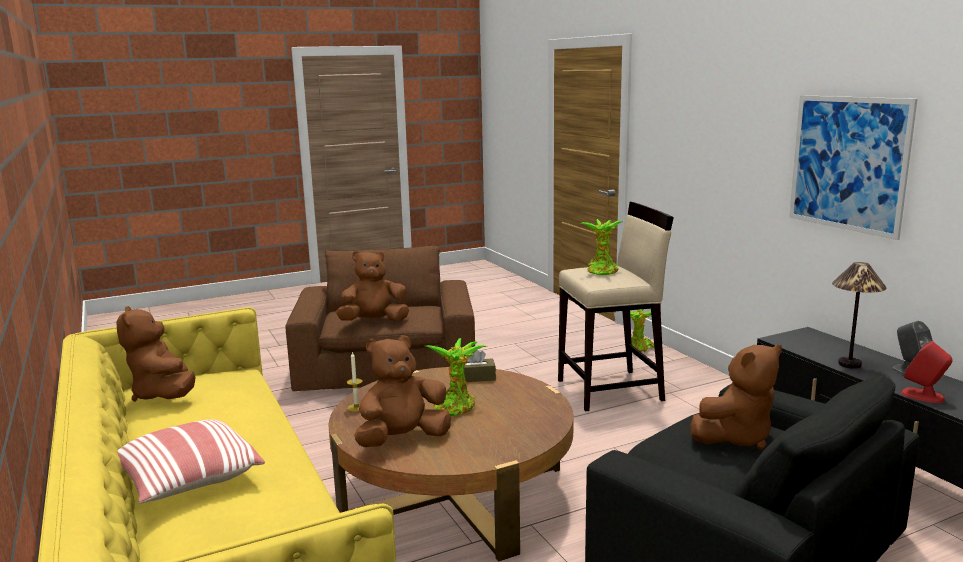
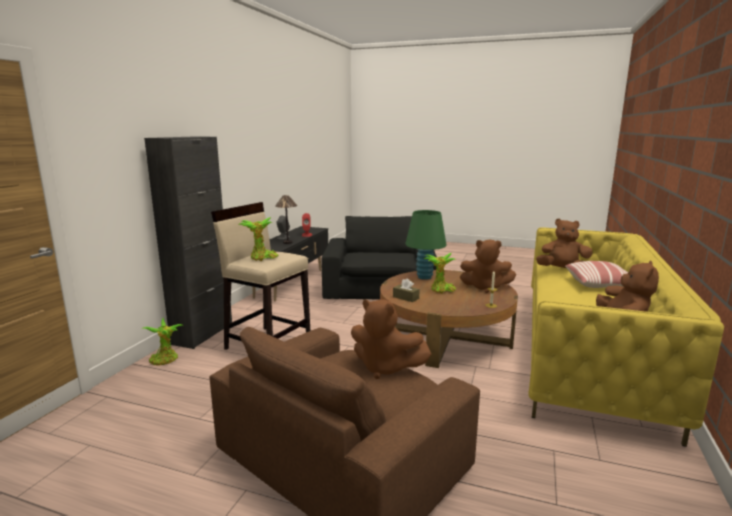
camera: 135 degrees left, 0 degrees up
(525, 422) = (424, 277): none -> green table lamp
(691, 370) = (202, 333): none -> black cabinet
(736, 437) = (370, 254): brown plush toy -> brown plush toy (563, 270)
(848, 163) = (235, 158): picture -> none

